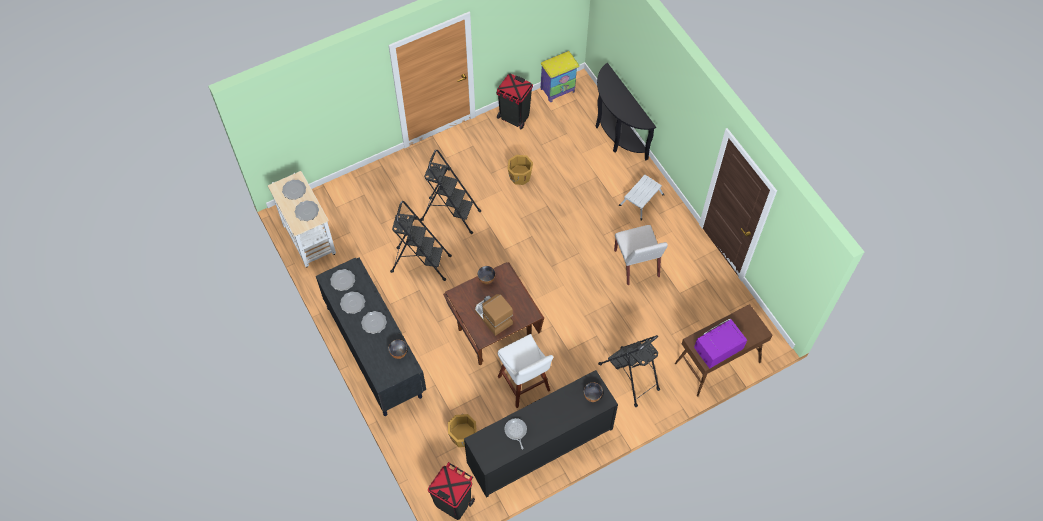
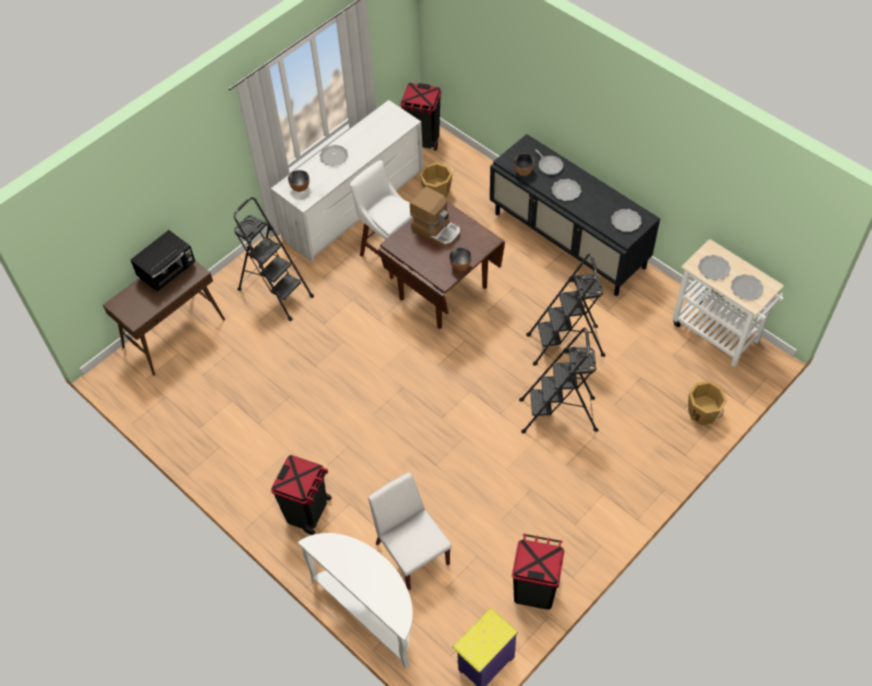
camera: 165 degrees right, 5 degrees down
(352, 303) = (601, 203): plate -> plate (334, 156)
(516, 431) = (370, 139): frying pan -> frying pan (549, 165)
(519, 176) = (489, 496): orange bucket -> orange bucket (703, 412)
(540, 446) = (353, 204): black dresser -> white dresser
(616, 133) = (371, 611): black console table -> white console table
(637, 264) = (294, 421): white chair -> white chair (411, 553)
(641, 200) = (308, 512): white step ladder -> black trash can
(717, 350) = (168, 271): purple microwave -> black microwave

